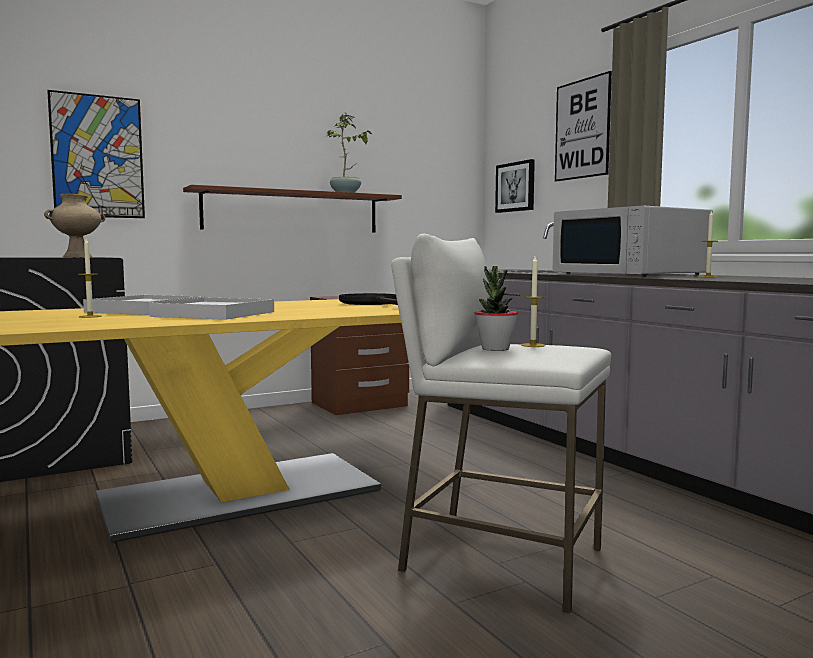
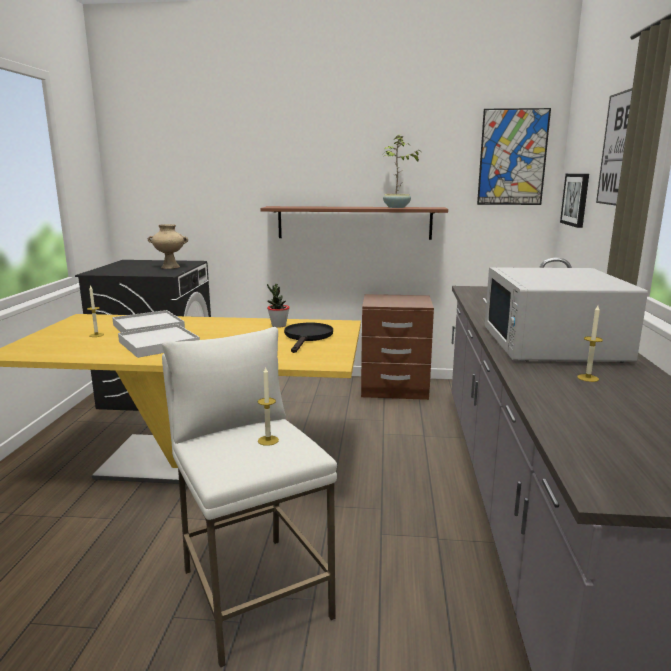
camera: 35 degrees right, 10 degrees up
(97, 156) = (208, 186): picture -> picture (512, 157)
(495, 349) = (227, 439): potted plant -> potted plant (278, 325)

